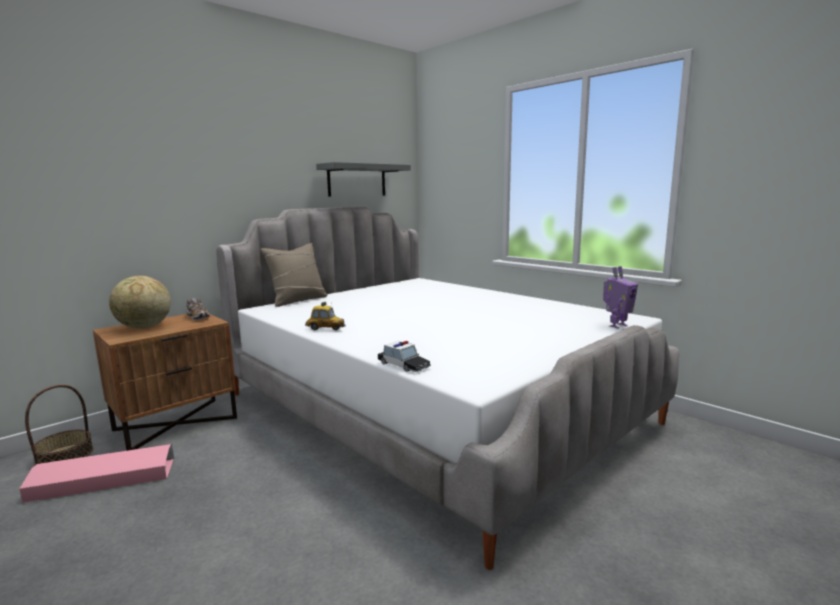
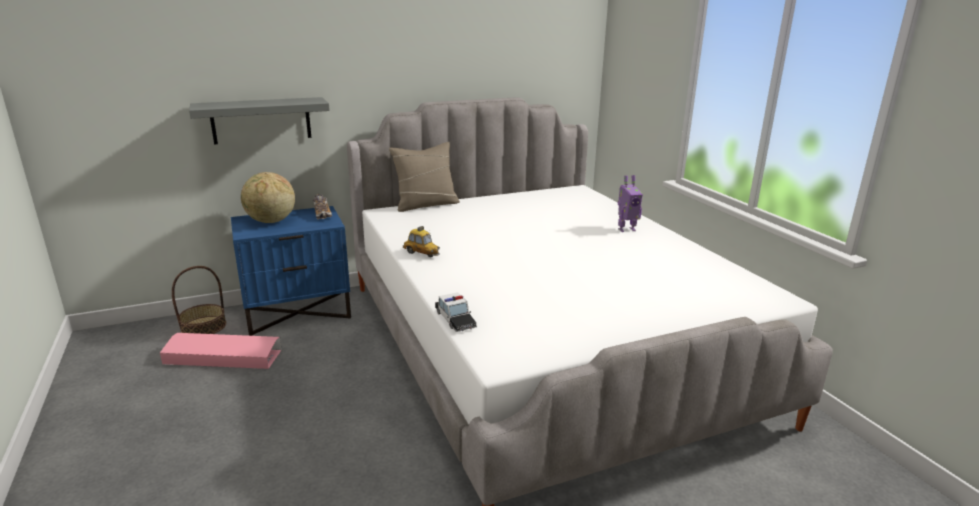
camera: 20 degrees right, 10 degrees up
(176, 423) = (298, 312): brown nightstand -> blue nightstand
(357, 180) = (517, 64): grey shelf -> grey shelf (261, 120)
(617, 326) = (742, 308): toy robot -> toy robot (626, 229)

